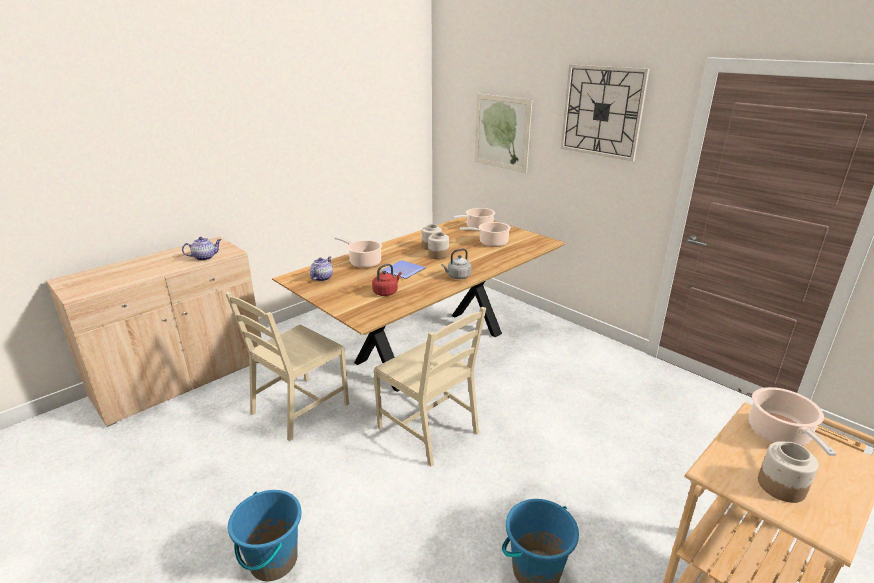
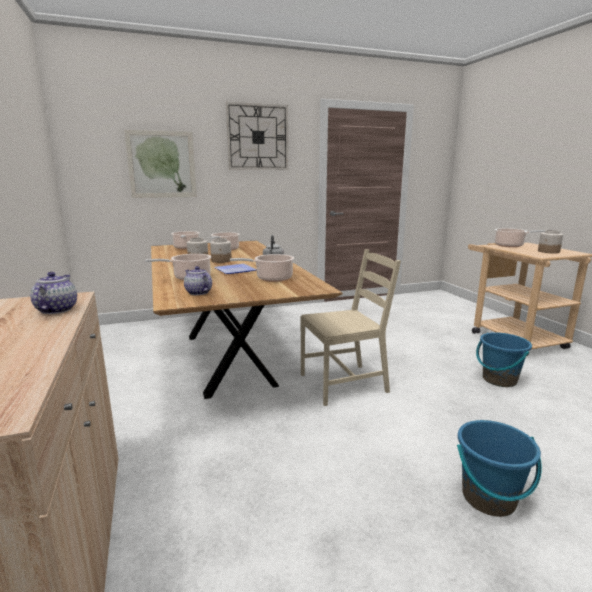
camera: 65 degrees left, 10 degrees down
(299, 408) = (254, 447): beige chair -> none
(386, 292) = (271, 278): red kettle -> cooking pot

